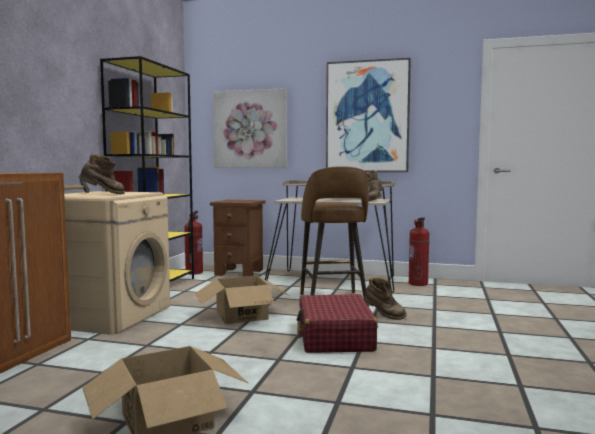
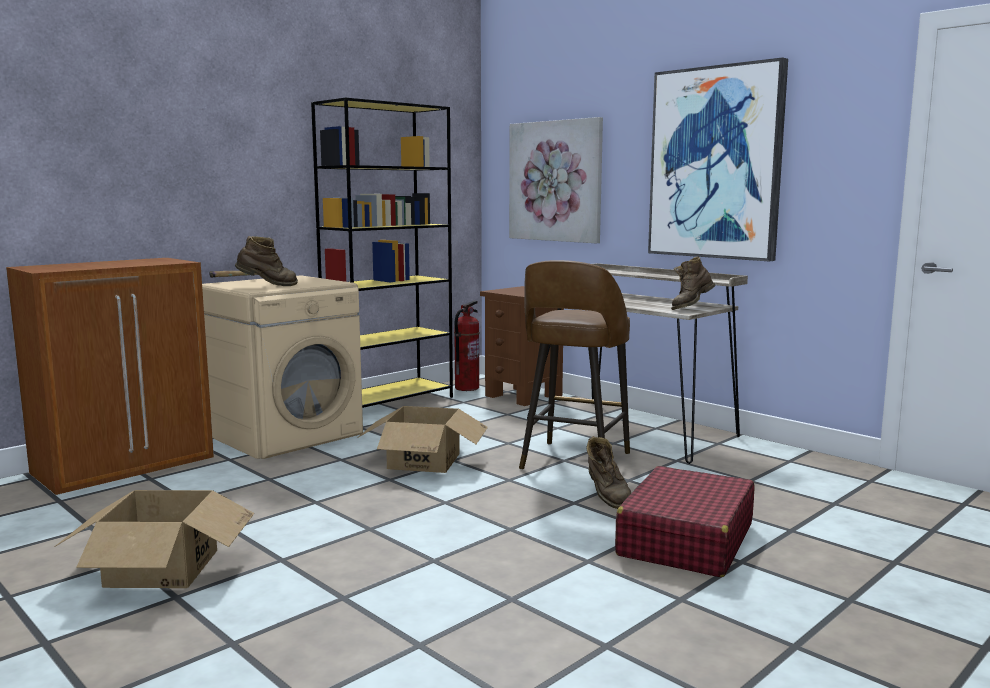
camera: 30 degrees right, 5 degrees up
(335, 337) = (484, 515): red suitcase -> red suitcase (685, 540)
(418, 284) = (760, 455): fire extinguisher -> none

